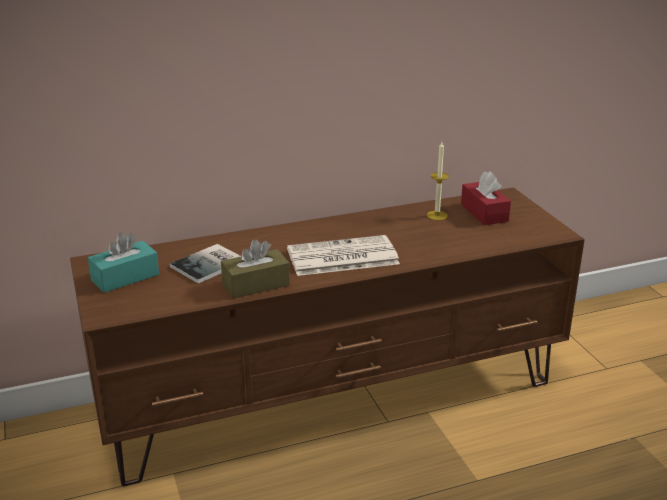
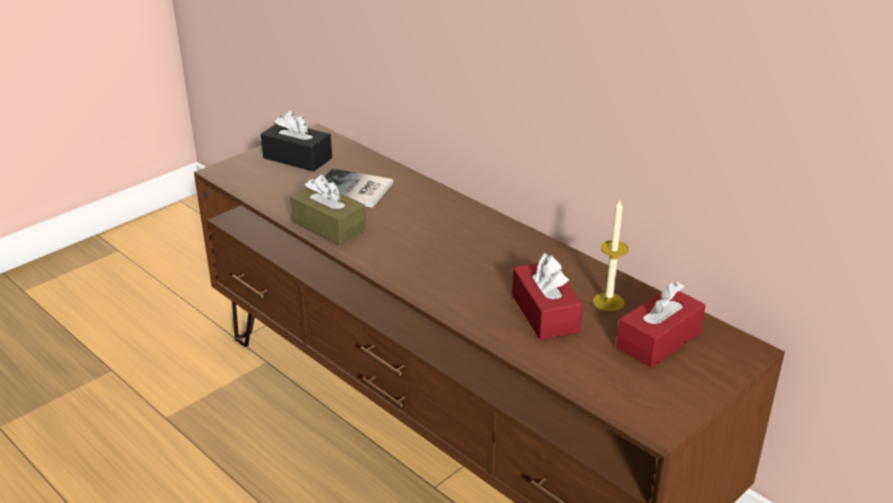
camera: 65 degrees right, 5 degrees up
(125, 277) = (297, 158): turquoise tissue box -> black tissue box
(341, 257) = (428, 260): newspaper -> none
(434, 236) = (545, 313): none -> red tissue box

